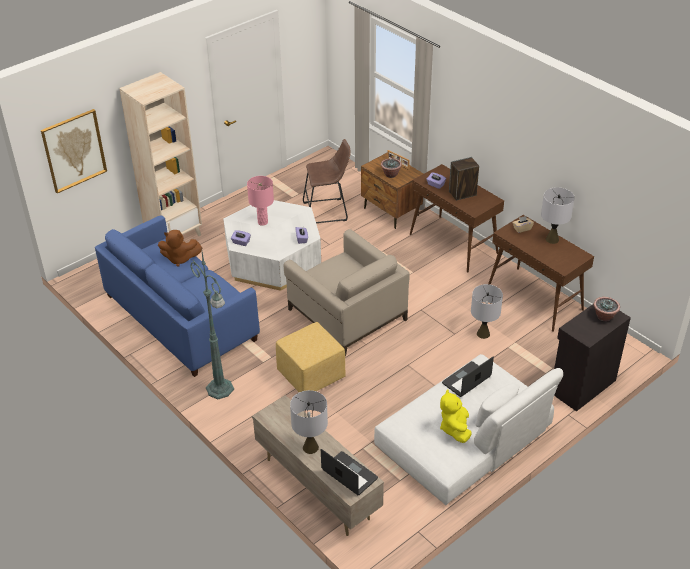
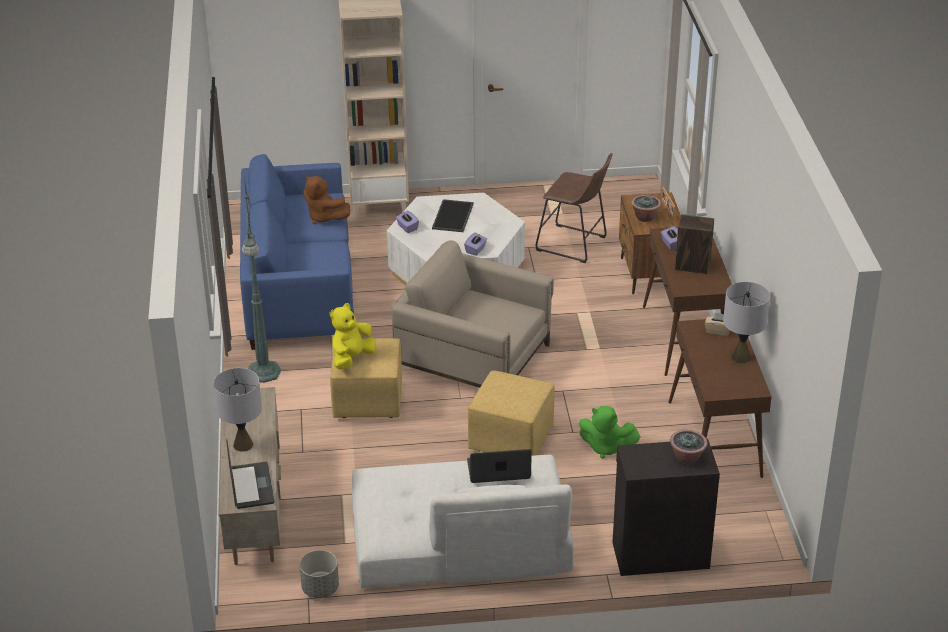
camera: 35 degrees right, 5 degrees down
(74, 150) = (267, 52): picture -> none
(263, 222) = (453, 216): pink table lamp -> tray
(346, 314) = (473, 359): beige armchair -> beige armchair turned 120 degrees clockwise
(418, 520) = (320, 589): none -> grey planter
(425, 357) = (510, 440): none -> yellow ottoman
(455, 428) = (429, 509): yellow plush toy -> yellow plush toy (352, 358)
(483, 334) = (606, 447): grey table lamp -> green plush toy

